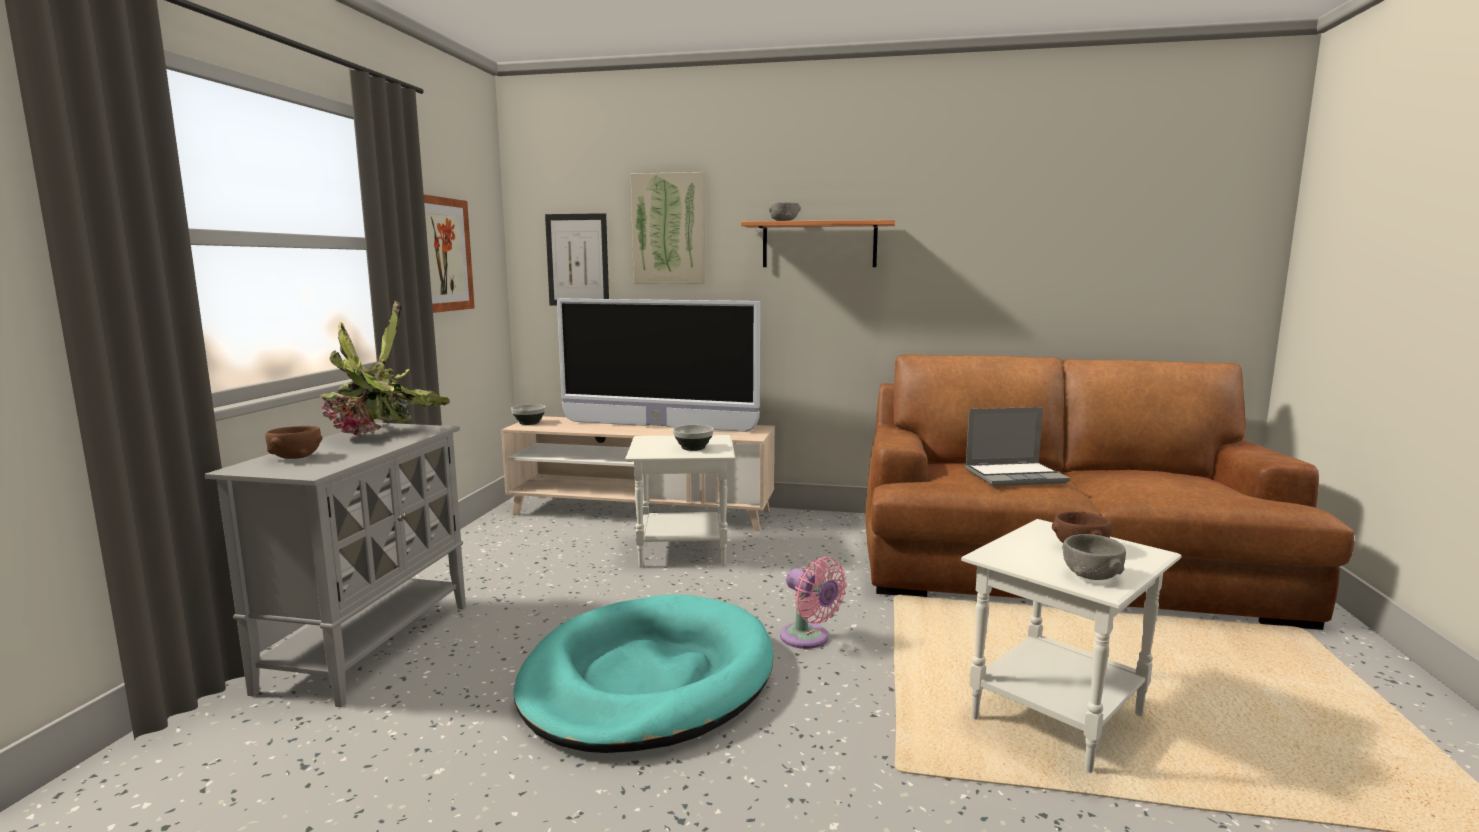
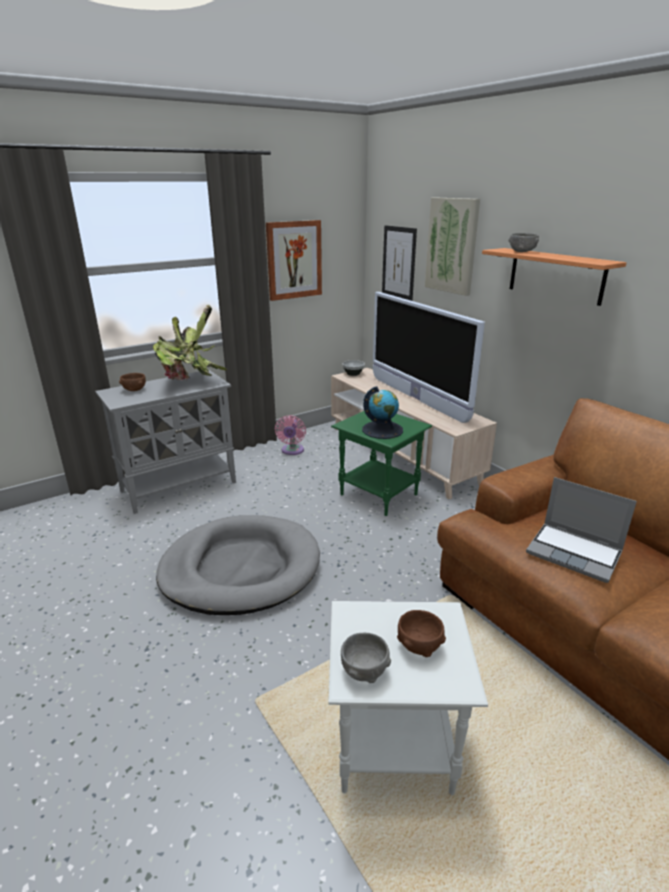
camera: 45 degrees right, 15 degrees up
(648, 680) = (240, 569): turquoise dog bed -> grey dog bed
(684, 552) = (379, 495): white side table -> green side table
(693, 448) = (382, 430): bowl -> globe
(808, 639) = (348, 593): pink fan -> pink fan (292, 451)

